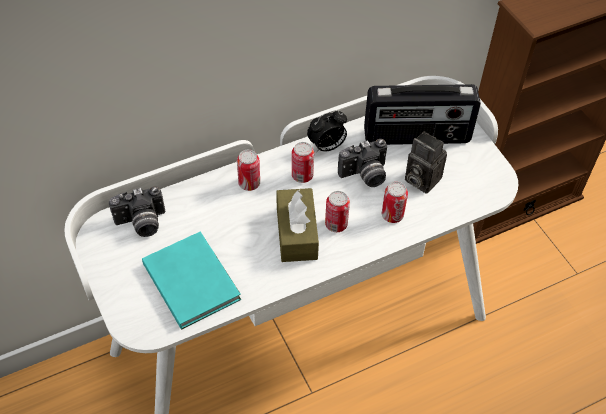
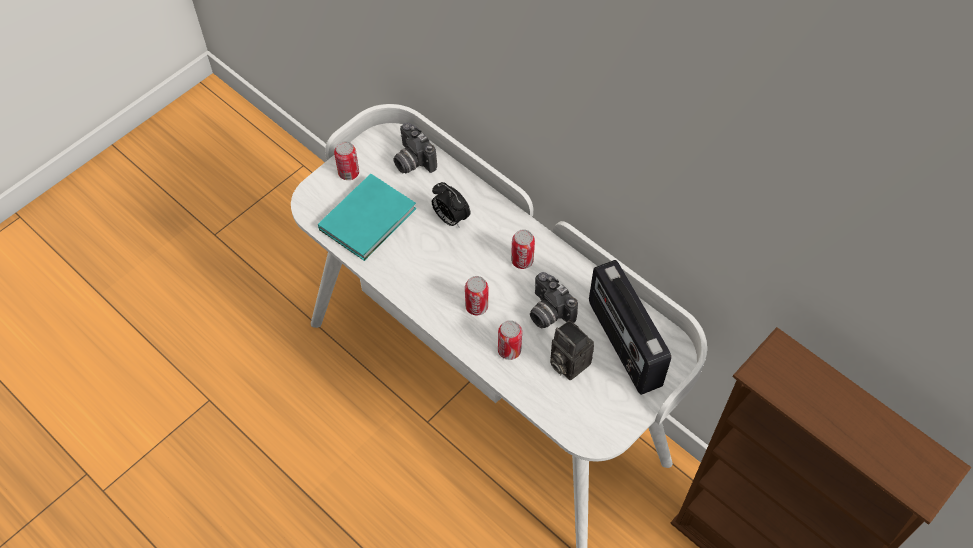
camera: 70 degrees right, 5 degrees up
(249, 183) = (492, 222): can -> can (348, 173)
(296, 233) = (452, 278): brown tissue box -> none
(327, 147) = (569, 269): alarm clock -> alarm clock (450, 218)
(420, 179) = (567, 362): camera -> camera turned 60 degrees counterclockwise

